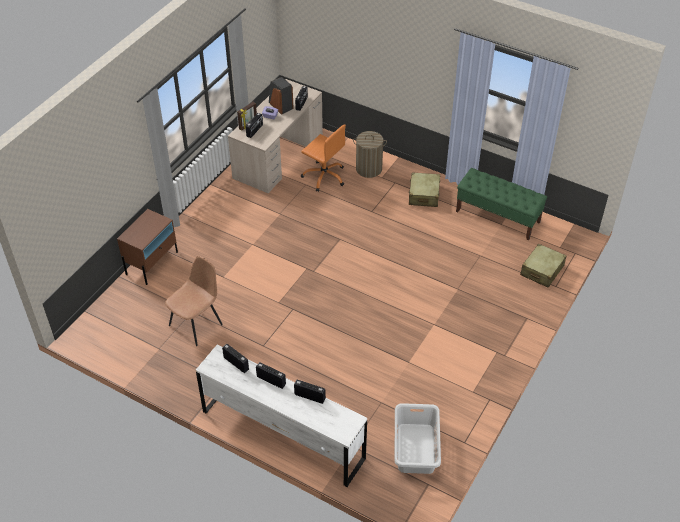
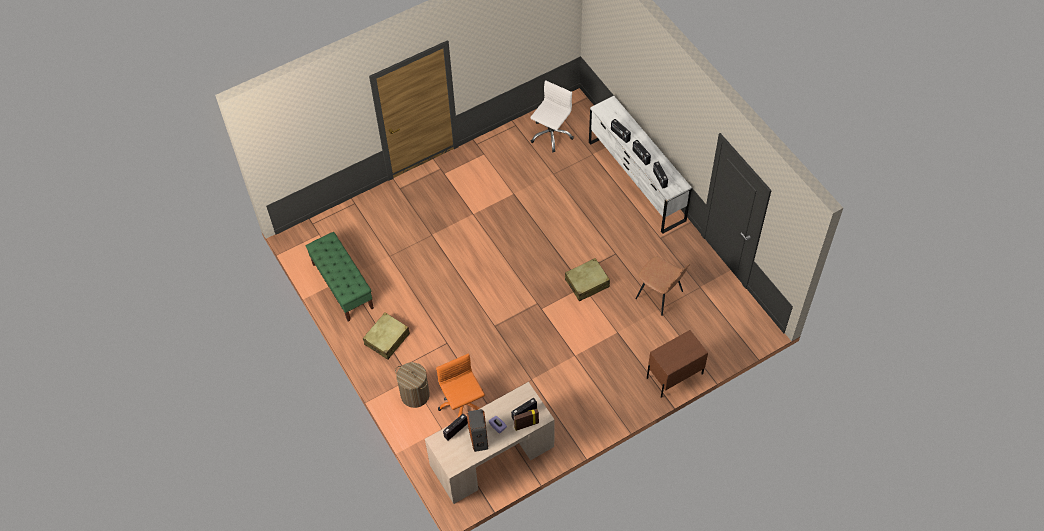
camera: 150 degrees left, 10 degrees up
(196, 324) = (660, 295): brown chair -> brown chair turned 120 degrees counterclockwise
(415, 448) = (551, 135): grey laundry basket -> white office chair
(542, 271) = (353, 220): beige suitcase -> beige suitcase (587, 283)

